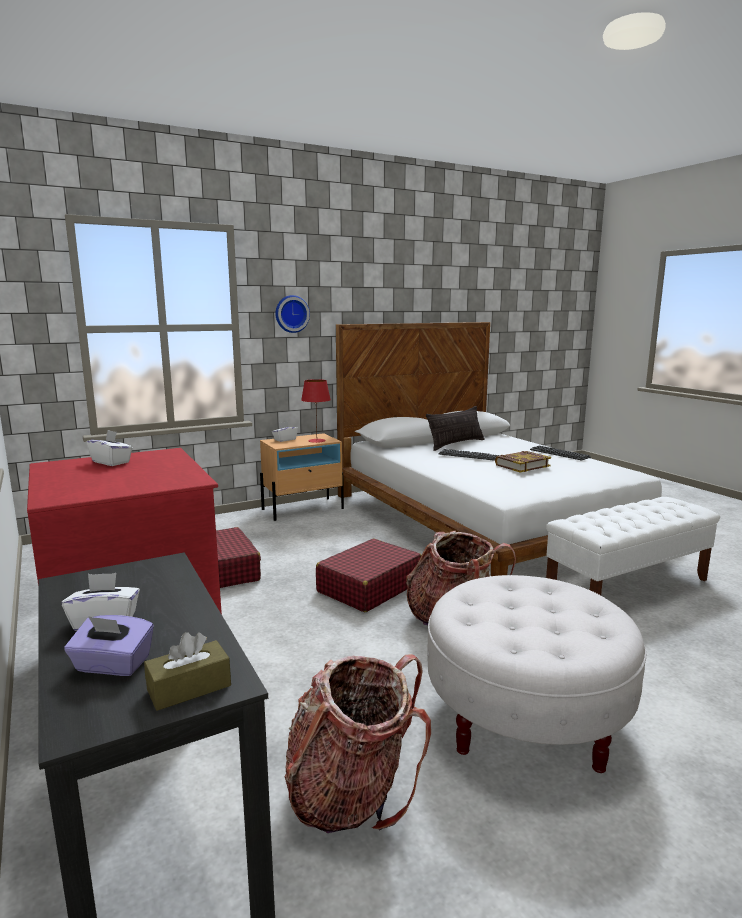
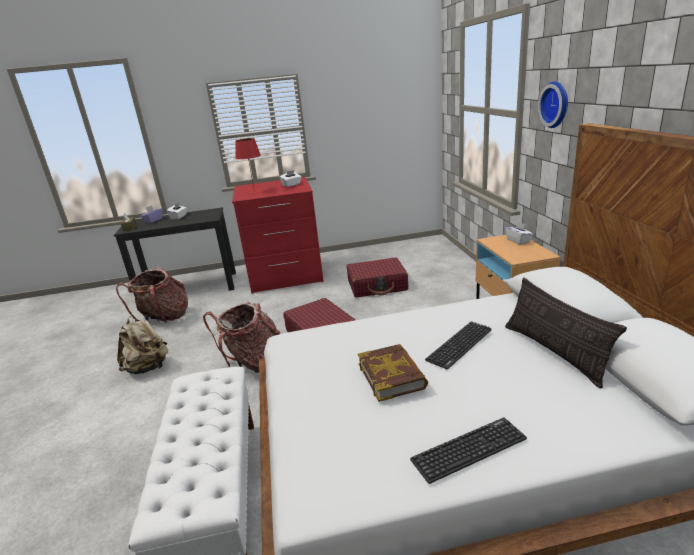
camera: 110 degrees right, 10 degrees up
(316, 440) = (513, 253): red table lamp -> red table lamp (254, 192)
(525, 716) = (148, 368): white ottoman -> beige backpack

